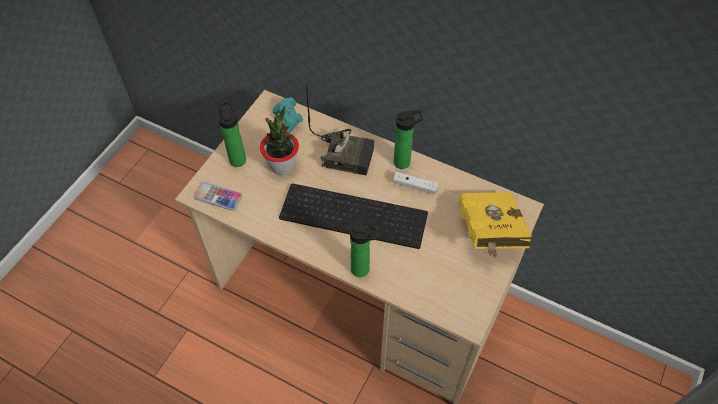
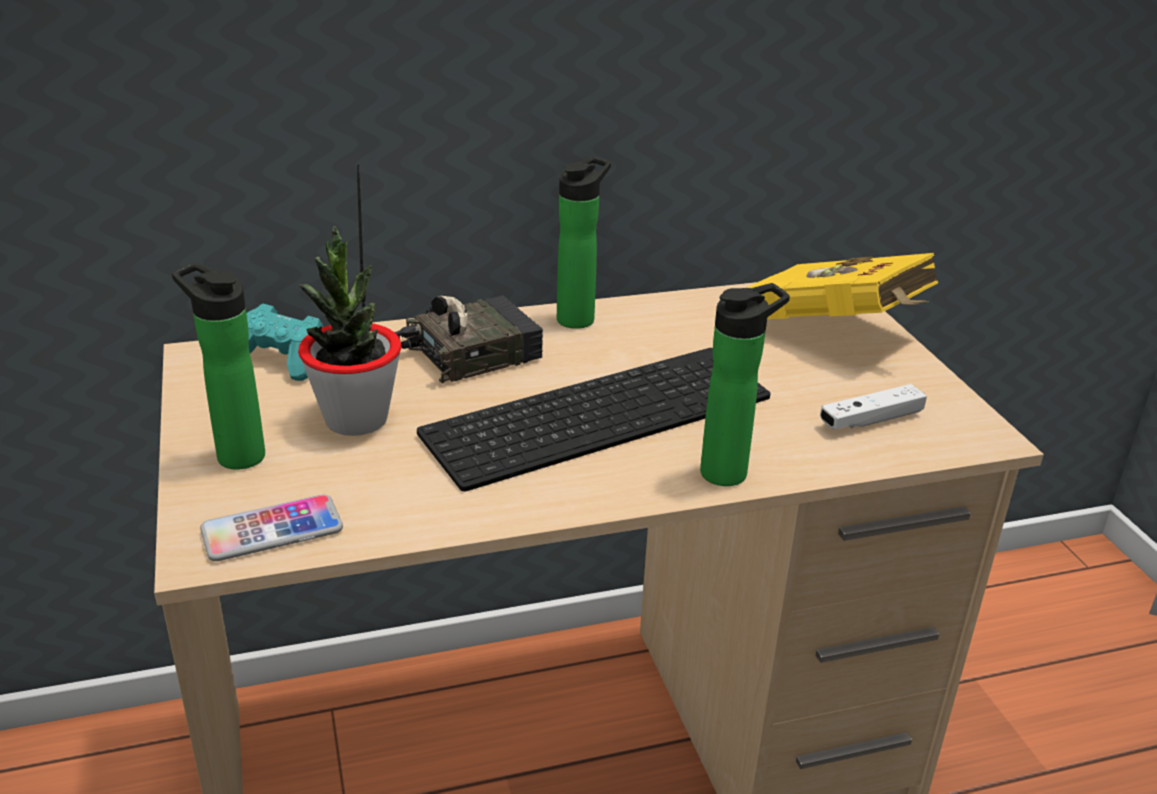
camera: 45 degrees left, 25 degrees down
(414, 186) = (640, 335): white game controller -> white game controller (871, 420)

